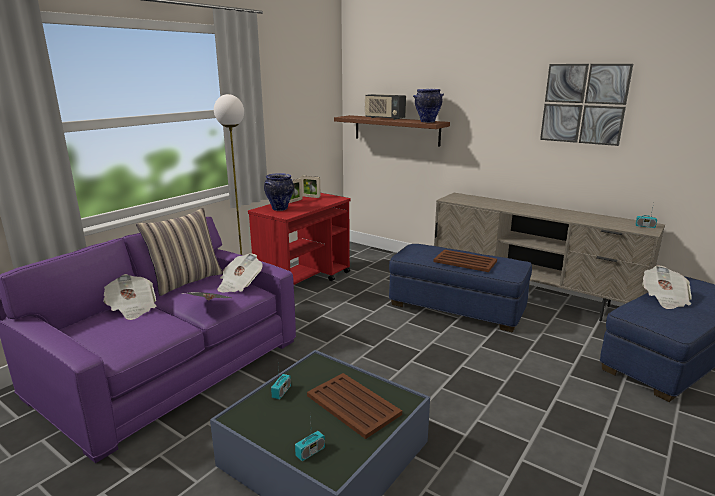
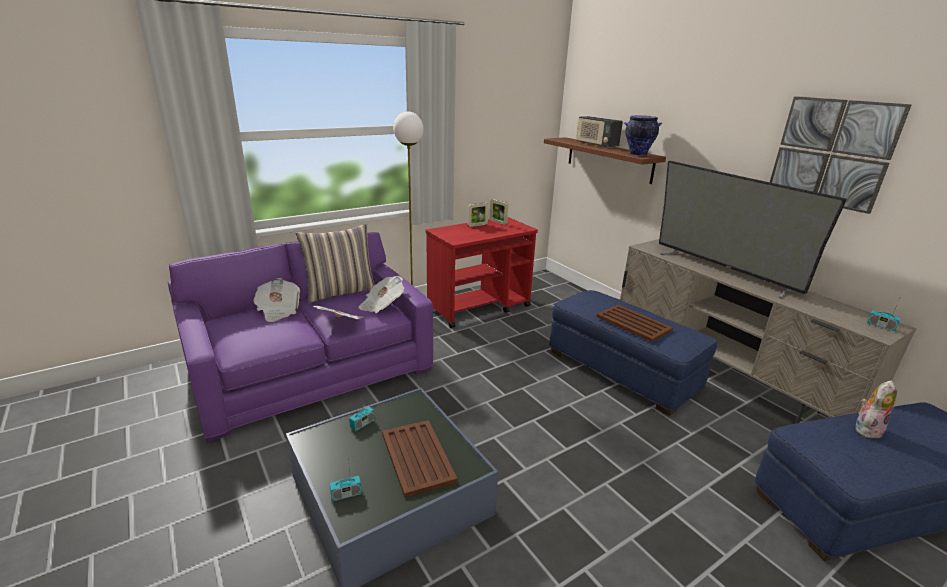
camera: 20 degrees right, 5 degrees up
(280, 208) = (457, 232): vase -> none
(519, 207) = (723, 271): none -> television
(664, 299) = (866, 429): newspaper -> plush toy

